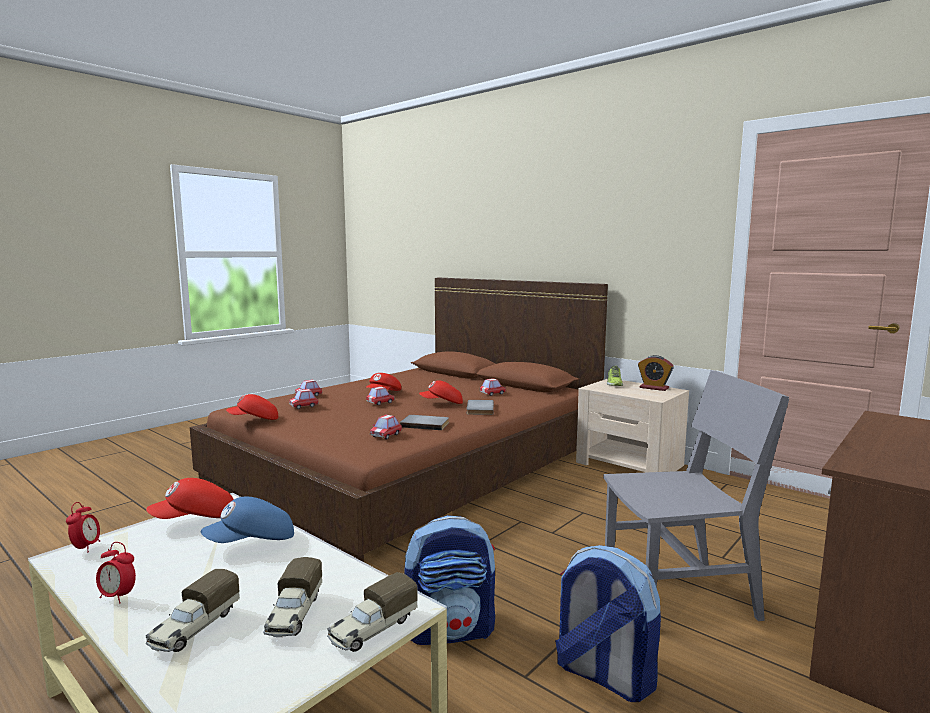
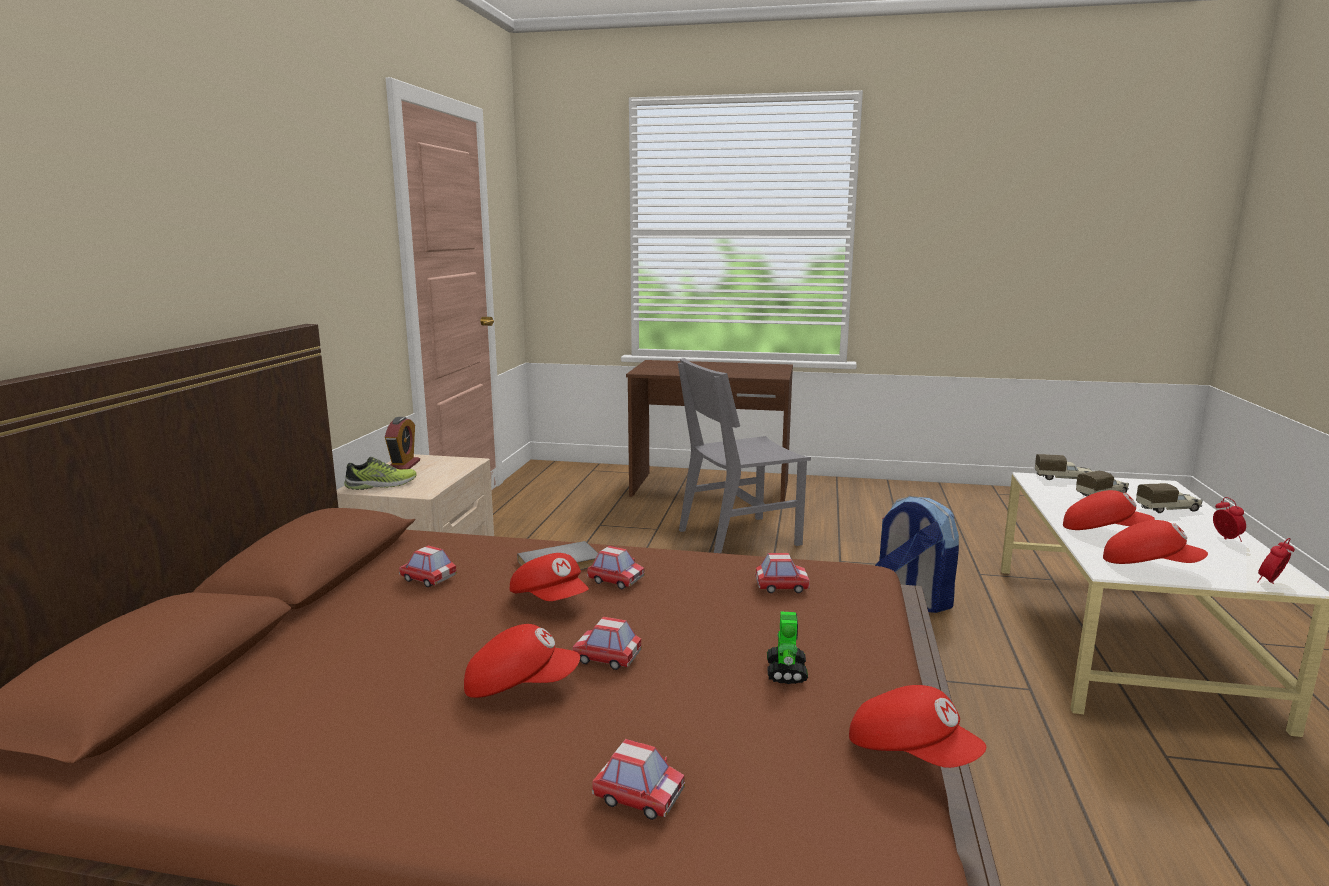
camera: 120 degrees left, 5 degrees up
(252, 543) = (1103, 531): blue cap -> red cap
(303, 406) = (752, 731): toy car -> toy car (616, 580)
(323, 419) = (786, 671): none -> toy robot
(425, 424) = (692, 577): grey book -> none
(603, 675) = (867, 547): backpack -> none
(678, 594) = (738, 537): grey chair -> grey chair turned 75 degrees counterclockwise

